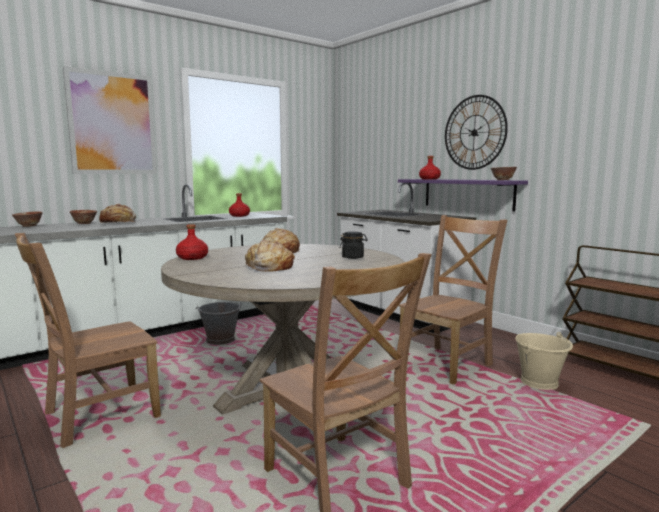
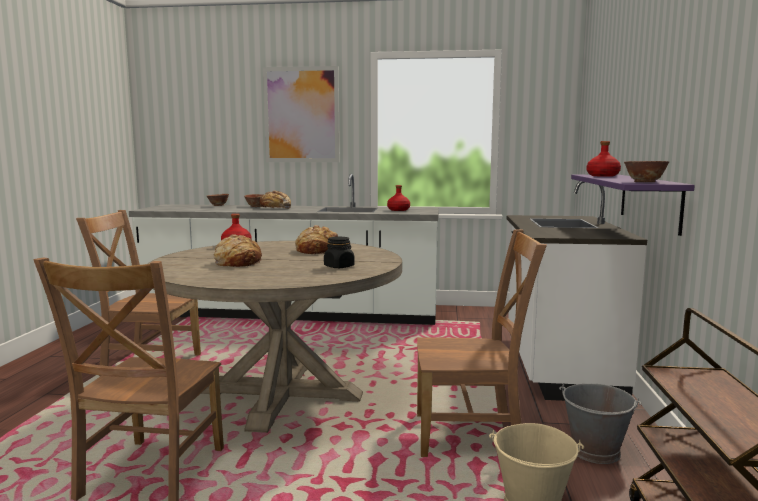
camera: 45 degrees right, 0 degrees up
(221, 340) = (328, 337): grey bucket -> grey bucket (596, 451)
(474, 132) = (660, 103): wall clock -> none

